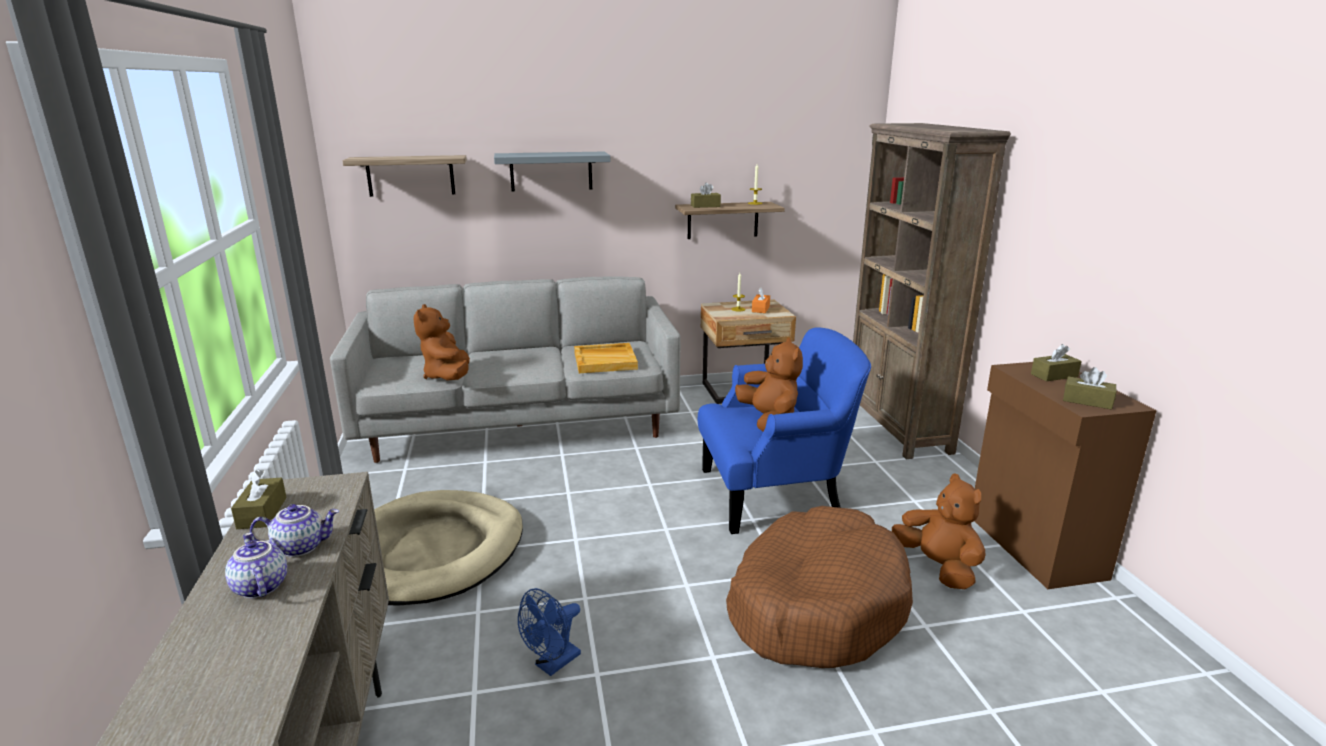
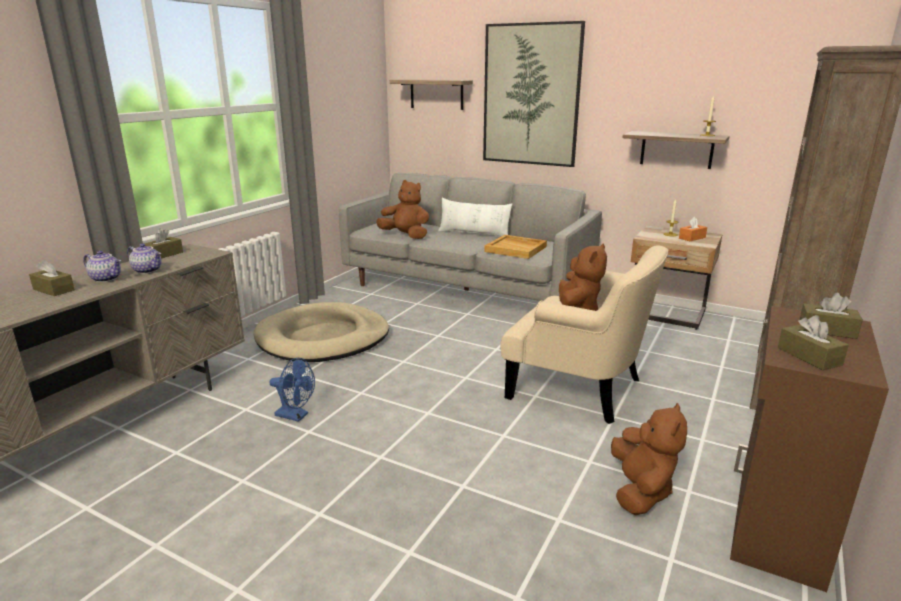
camera: 40 degrees right, 0 degrees up
(259, 587) = (107, 279): teapot -> teapot turned 105 degrees clockwise
(448, 377) = (406, 236): brown plush toy -> brown plush toy turned 90 degrees clockwise
(526, 353) = (474, 234): none -> white pillow
(551, 171) = (531, 95): grey shelf -> picture
(553, 664) = (296, 416): blue fan -> blue fan turned 150 degrees counterclockwise
(705, 206) = (652, 133): brown tissue box -> brown tissue box (53, 290)
(774, 494) = (579, 387): blue armchair -> beige armchair
(816, 605) = (494, 464): brown dog bed -> none

